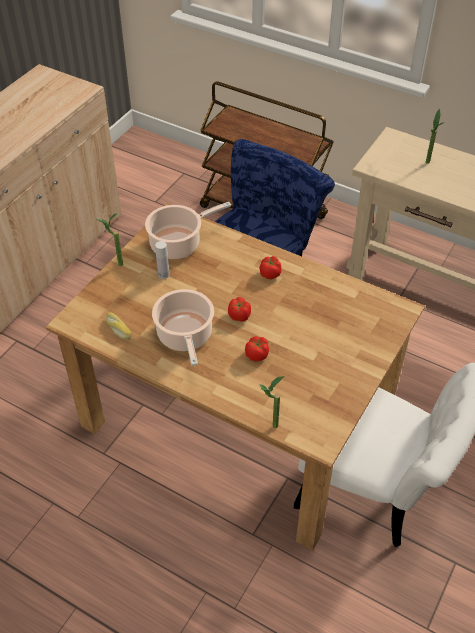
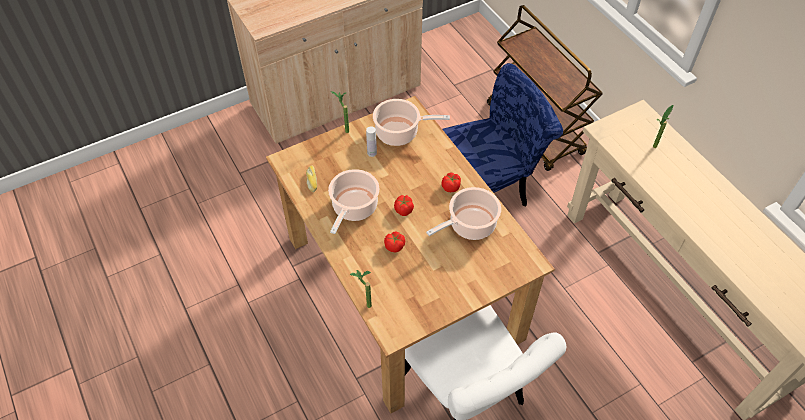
camera: 30 degrees right, 5 degrees up
(316, 301) = (469, 225): none -> cooking pot

